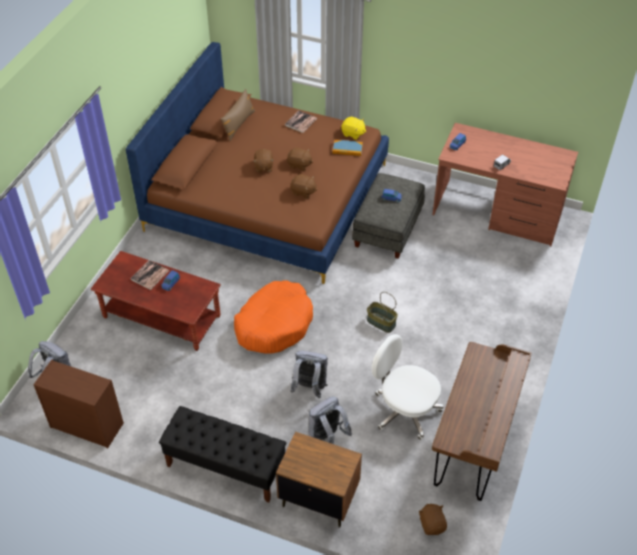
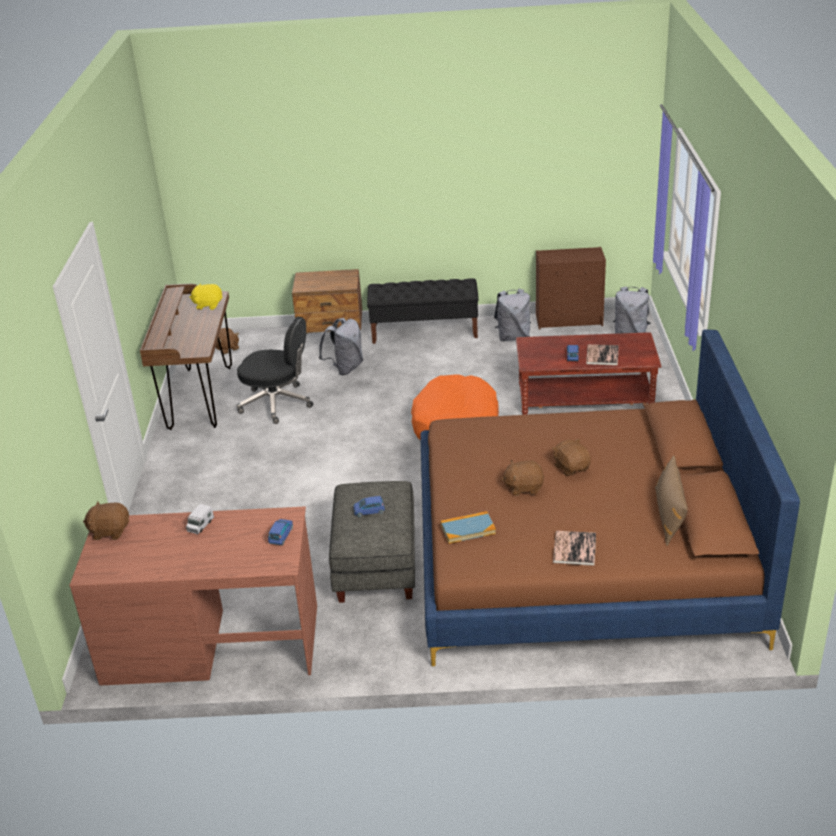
camera: 160 degrees right, 15 degrees down
(303, 192) = (488, 452): brown plush toy -> brown plush toy (110, 531)
(309, 388) = (383, 393): grey backpack -> grey backpack (513, 337)
(353, 134) = (475, 558): yellow plush toy -> yellow plush toy (208, 305)
(380, 323) = (335, 461): basket -> none
(404, 410) = (277, 403): white office chair -> black office chair

